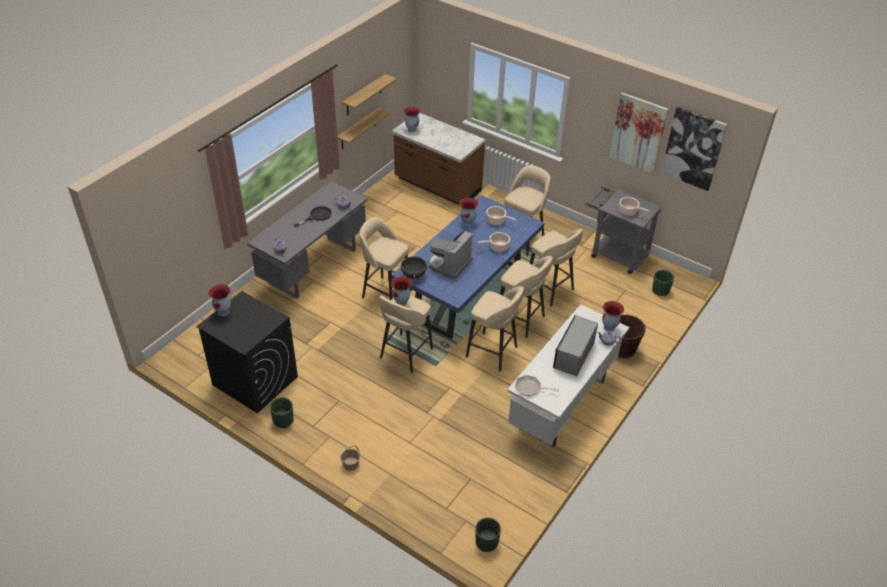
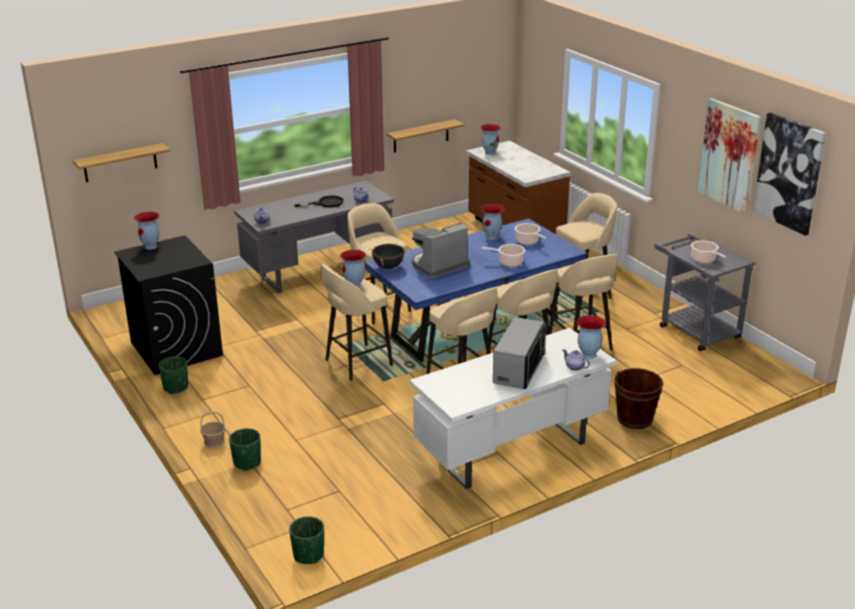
camera: 25 degrees right, 15 degrees down
(364, 95) = (432, 95): shelf -> shelf (120, 163)
(530, 388) = (438, 385): frying pan -> none
(573, 355) = (519, 369): microwave -> microwave turned 150 degrees clockwise
(660, 290) = (732, 375): green planter -> green planter (247, 462)

